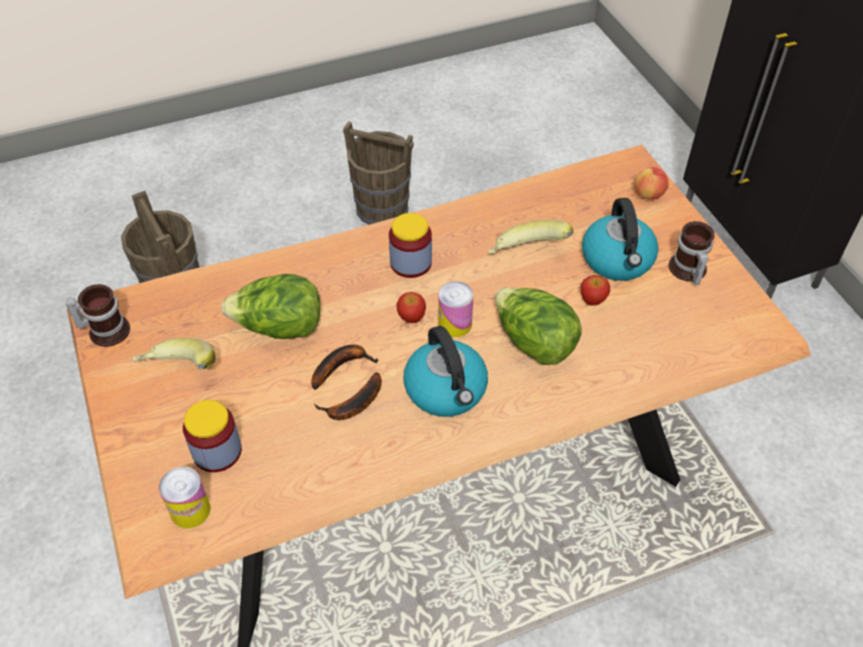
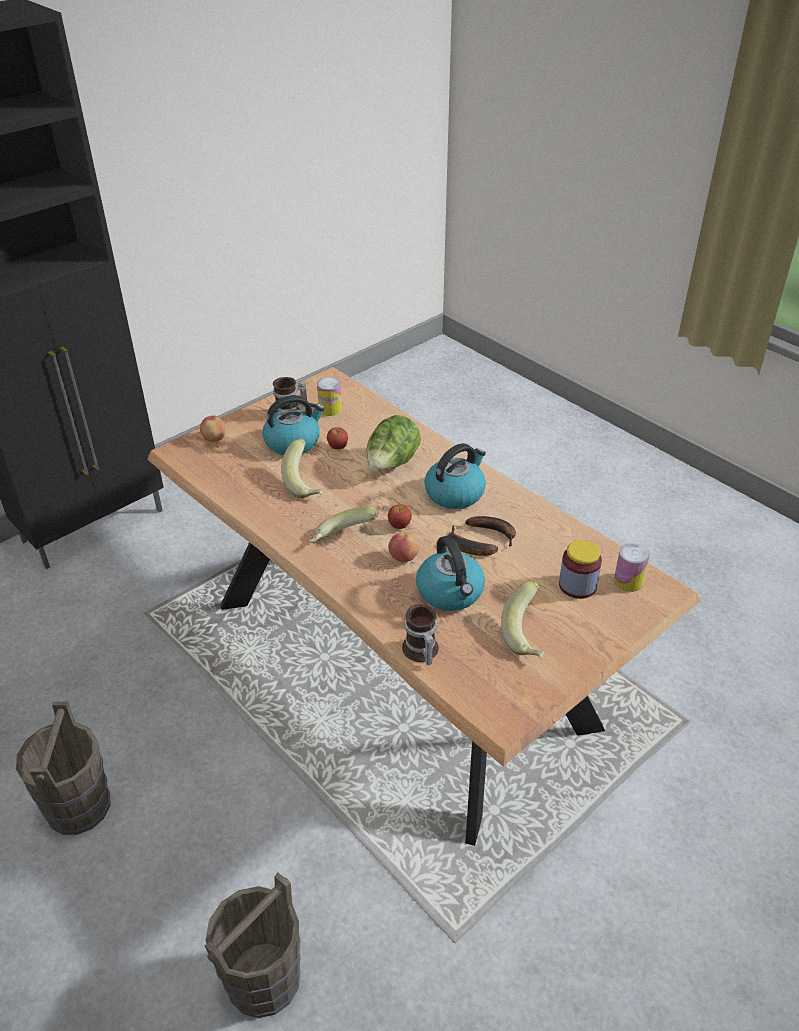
camera: 110 degrees left, 10 degrees down
(106, 329) = (517, 704): mug -> mug (420, 651)
(279, 328) = (451, 592): lettuce -> kettle
(355, 305) = (403, 557): none -> apple
(410, 263) = (343, 540): jar -> banana
(455, 324) = (394, 503): can -> can (330, 409)

